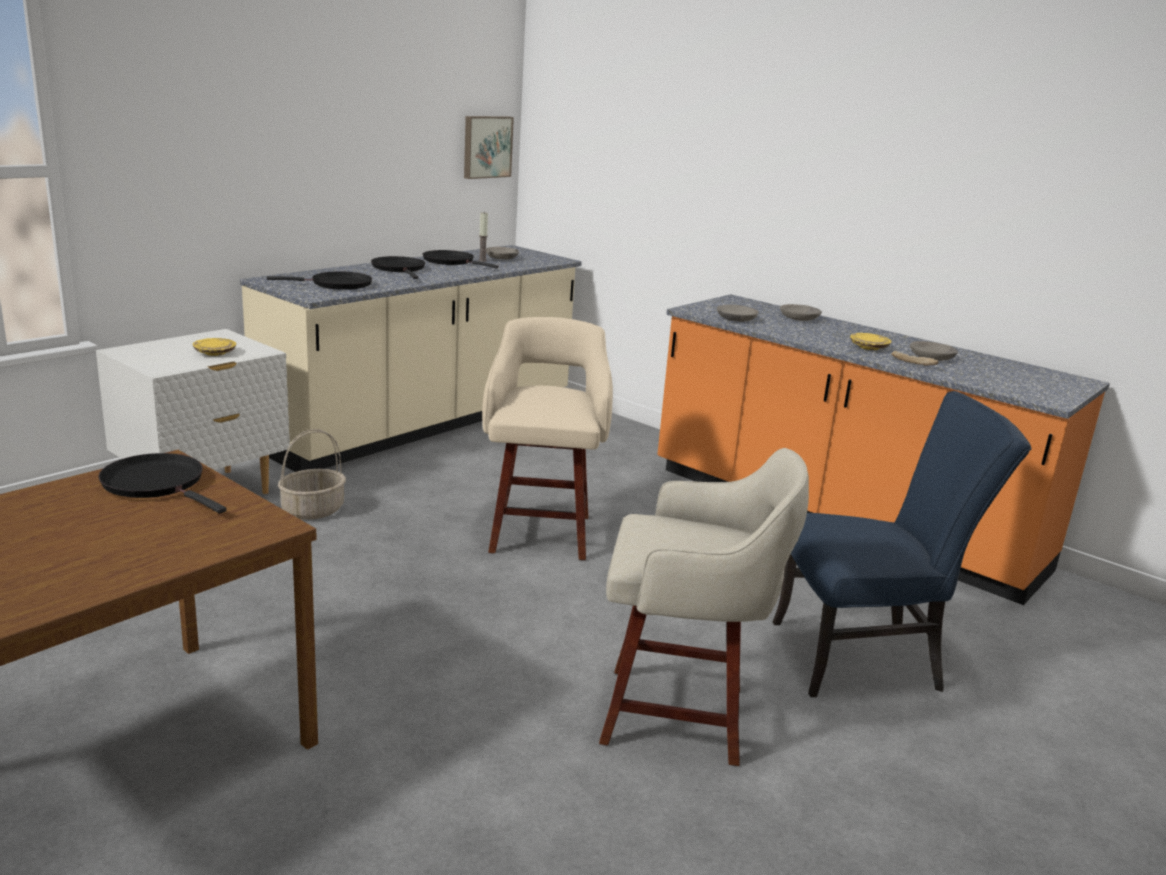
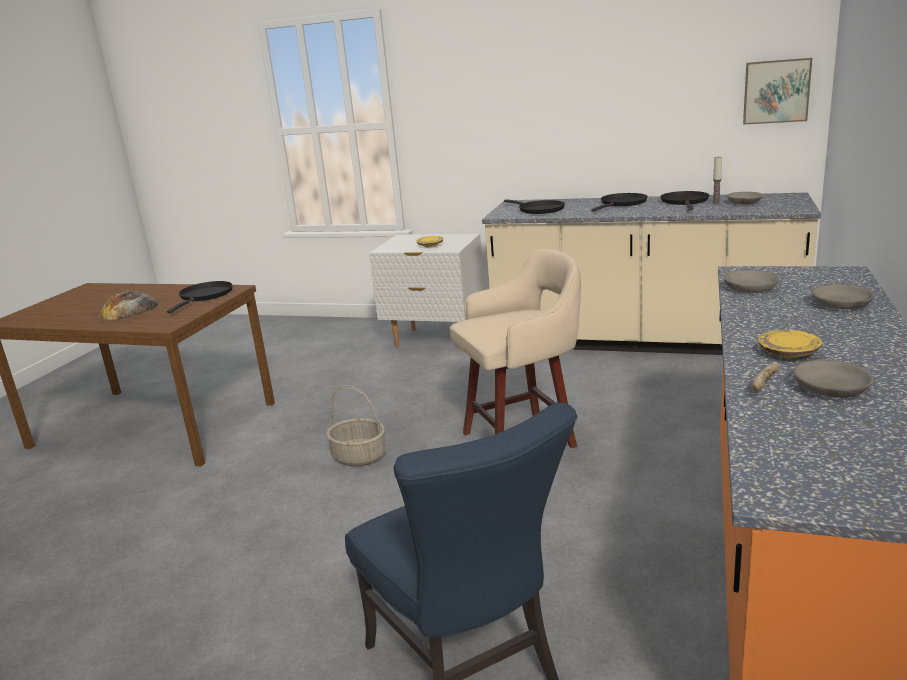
camera: 70 degrees right, 0 degrees up
(90, 543) = (130, 309): none -> bread
(313, 510) = (454, 367): basket -> basket (360, 456)
(681, 717) = (292, 581): beige stool -> none

